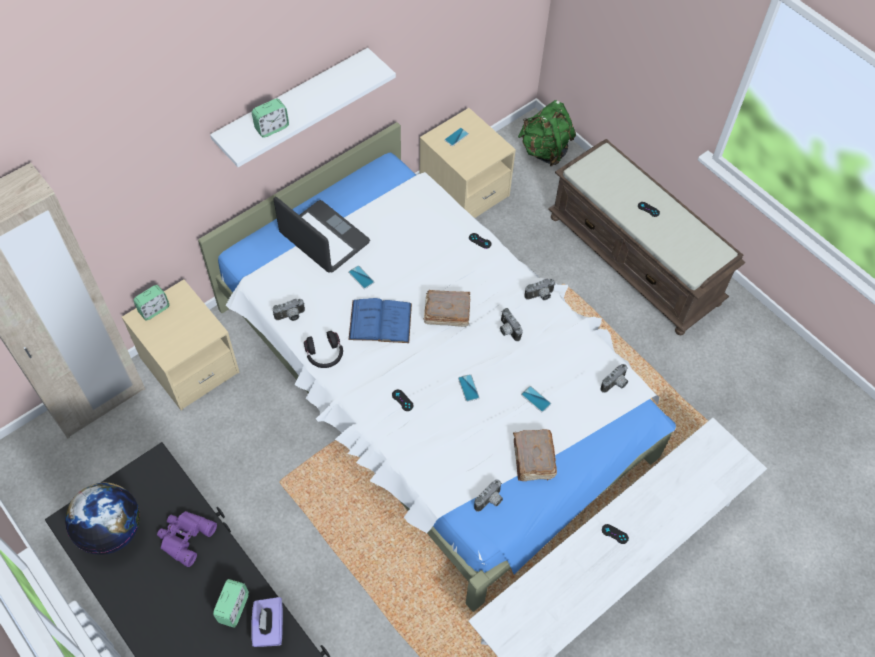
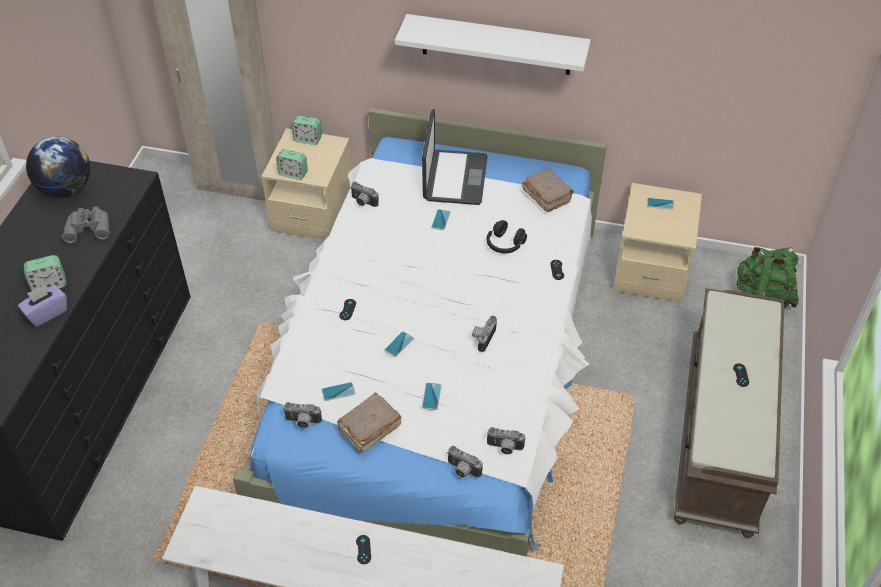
camera: 55 degrees right, 10 degrees down
(184, 537) = (88, 227): purple binoculars -> grey binoculars
(272, 128) = (447, 37): alarm clock -> alarm clock (293, 174)
(325, 355) = (346, 241): black headphones -> black headphones (504, 245)
(380, 321) = (409, 254): blue book -> none
(446, 313) = (458, 288): brown book -> brown book (546, 196)
(480, 458) = (338, 392): none -> phone
(540, 296) = (542, 341): camera -> camera (462, 470)

